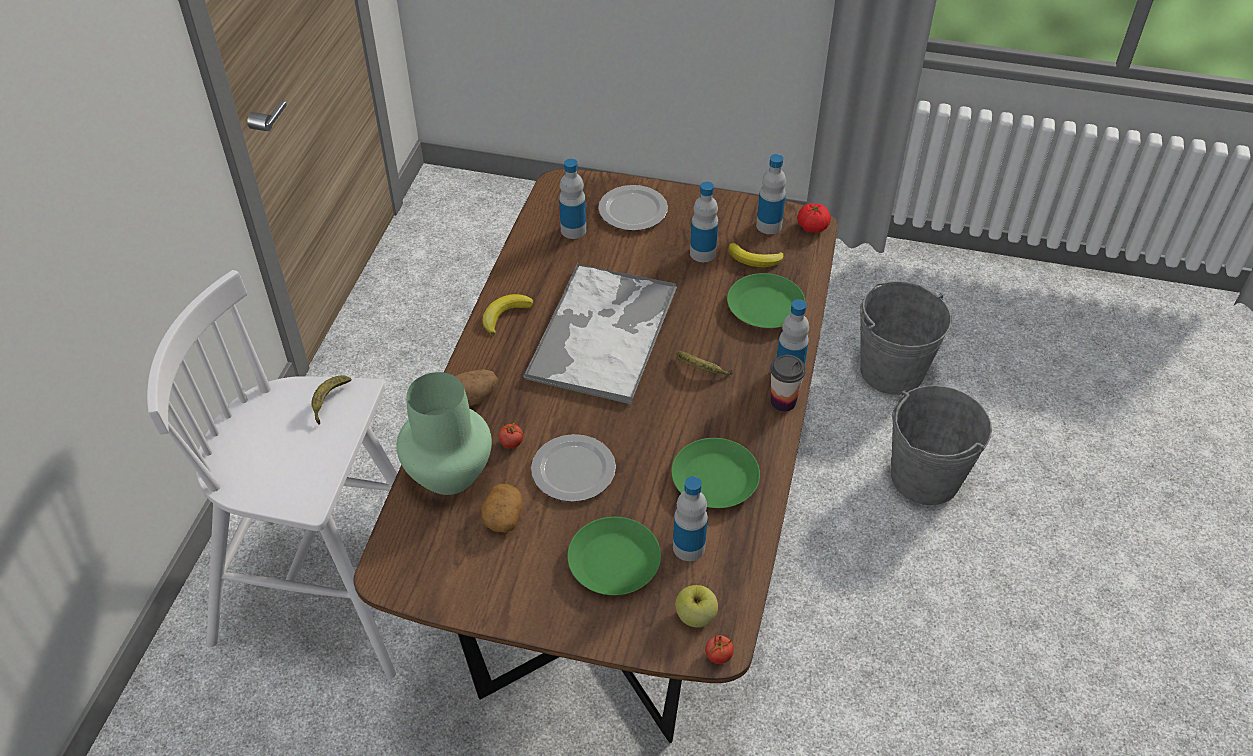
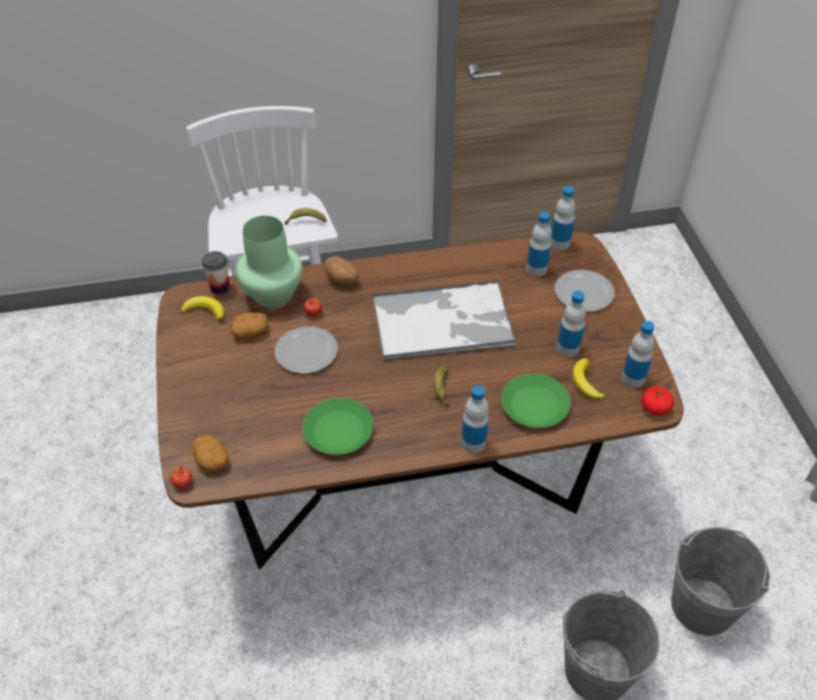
camera: 65 degrees right, 0 degrees up
(505, 315) = (426, 266): banana -> banana (205, 310)
(614, 562) = (238, 401): green plate -> none
(688, 547) = (269, 436): bottle -> bottle (559, 243)
(695, 616) = (211, 460): apple -> potato
(783, 402) = (439, 448): cup -> cup (220, 288)

